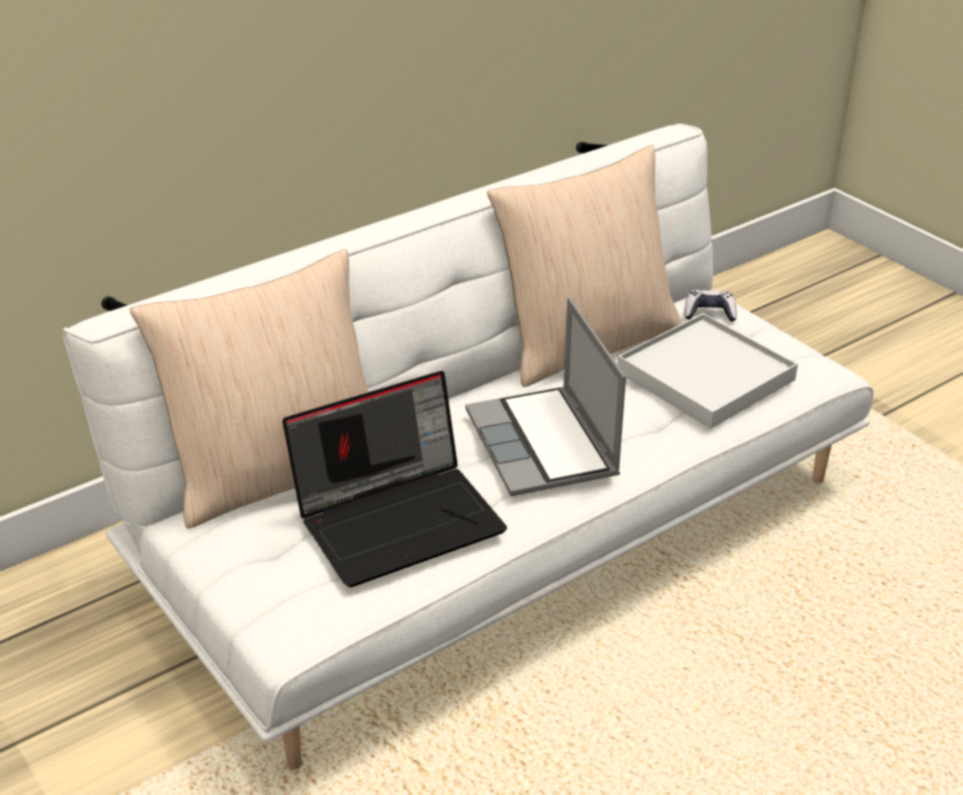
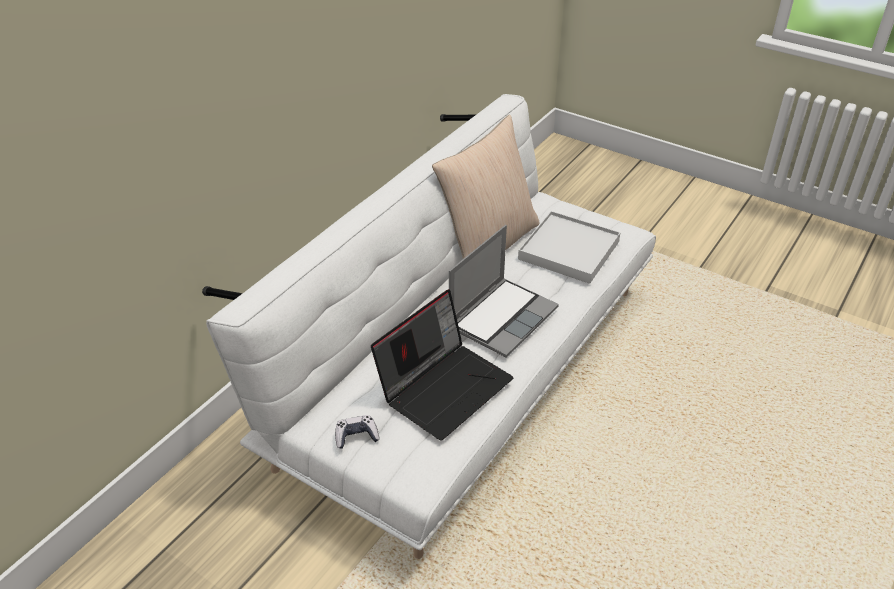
camera: 20 degrees left, 5 degrees up
(278, 472) = (350, 375): beige pillow -> none
(544, 445) = (502, 317): laptop -> laptop turned 105 degrees counterclockwise
(709, 313) = (549, 209): game controller -> game controller (356, 436)

